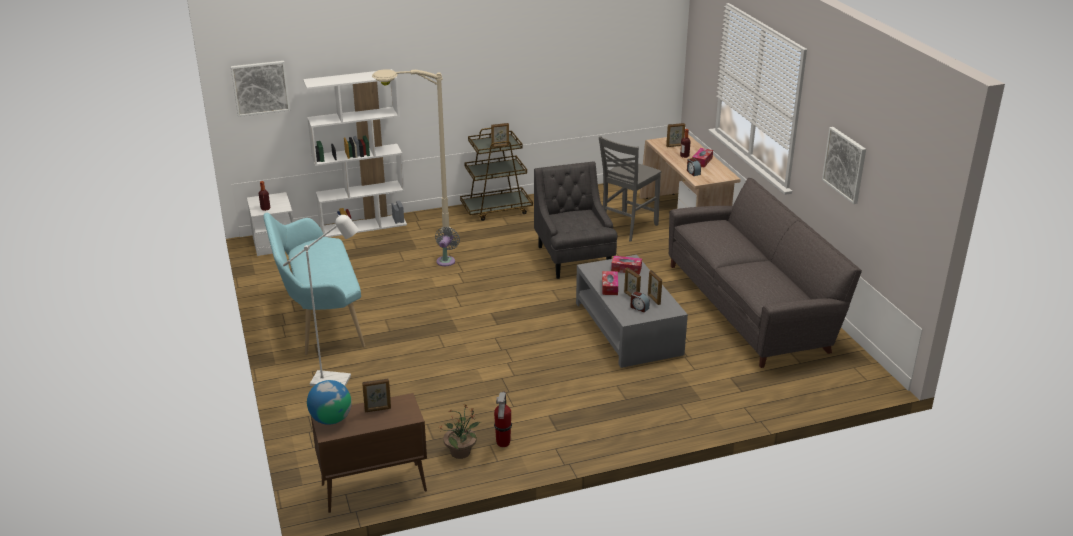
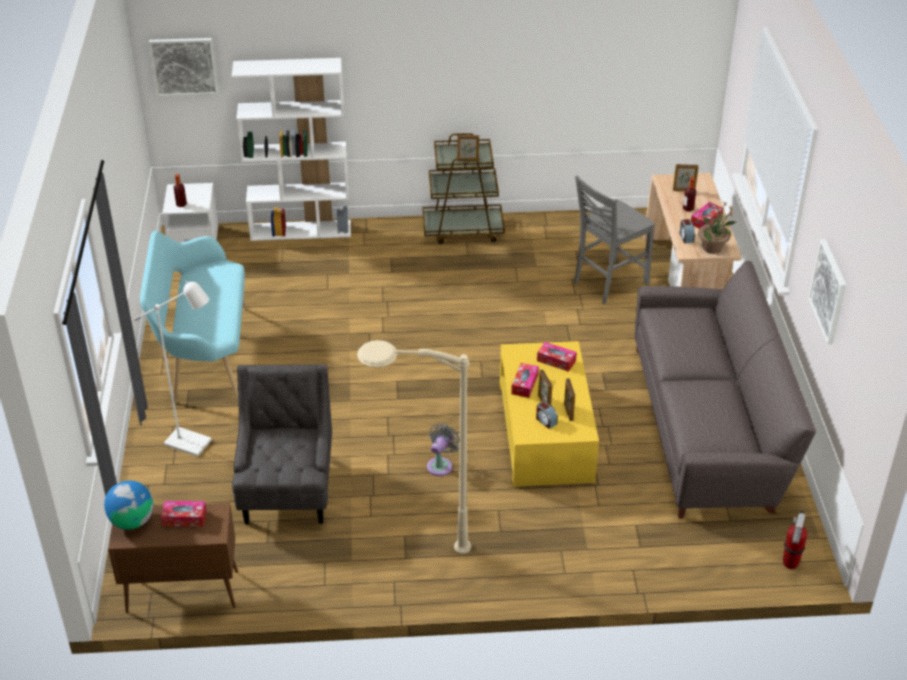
camera: 15 degrees right, 10 degrees up
(378, 409) = (184, 518): picture frame -> tissue box
(410, 235) = (349, 253): beige floor lamp -> beige floor lamp (408, 548)
(446, 260) = (376, 296): grey fan -> grey fan (441, 465)
(461, 452) = (290, 565): potted plant -> potted plant (713, 248)
(503, 443) = (339, 563): fire extinguisher -> fire extinguisher (790, 564)
(574, 259) = (524, 320): grey armchair -> grey armchair (288, 490)
(628, 328) = (545, 432): grey coffee table -> yellow coffee table

